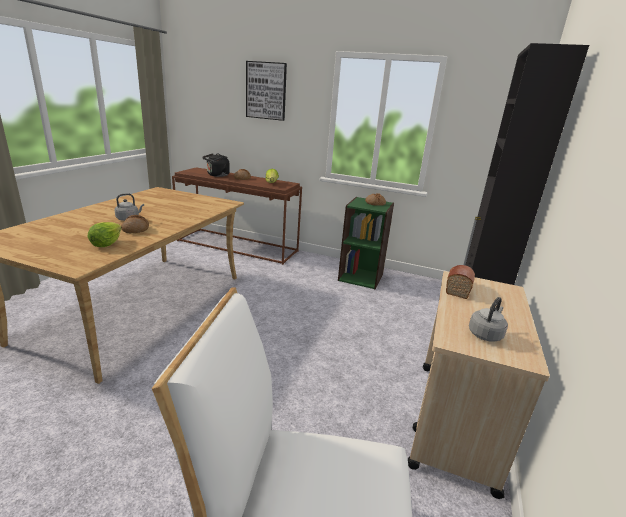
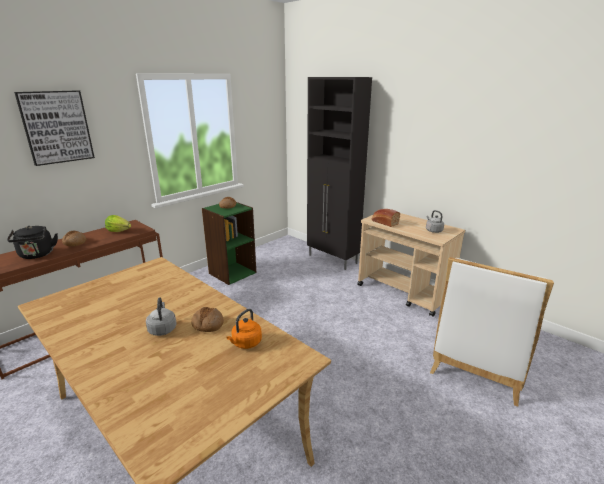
camera: 65 degrees left, 0 degrees up
(106, 244) = (245, 343): lettuce -> orange kettle

